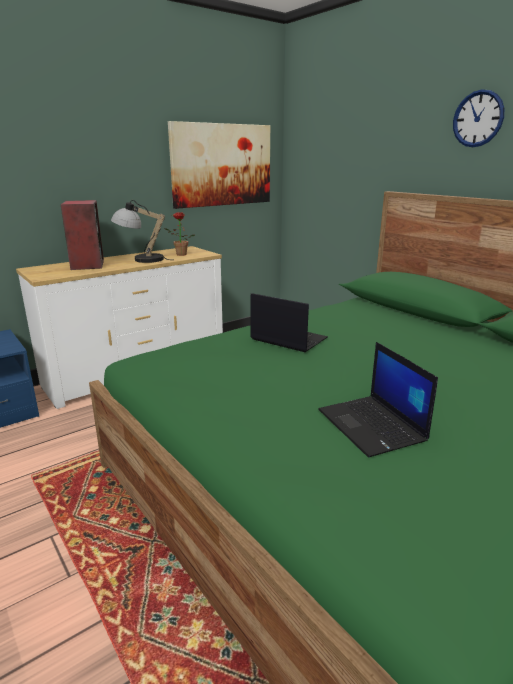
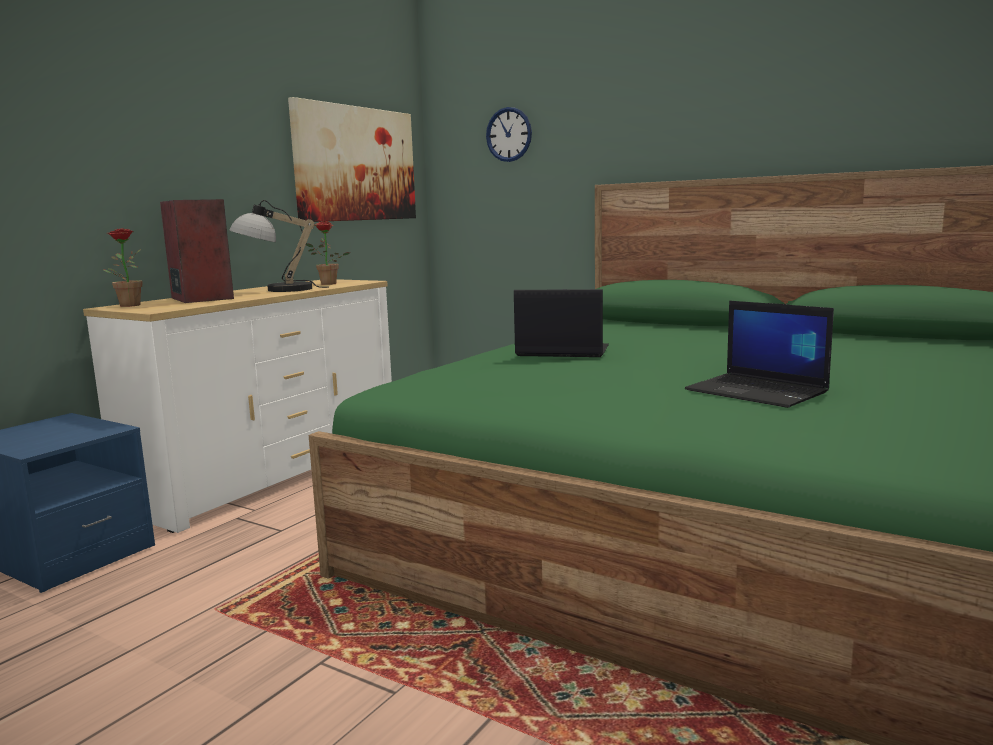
camera: 20 degrees left, 10 degrees down
(40, 268) = (128, 305): none -> potted plant
(478, 119) = (703, 90): wall clock -> wall clock (509, 134)

